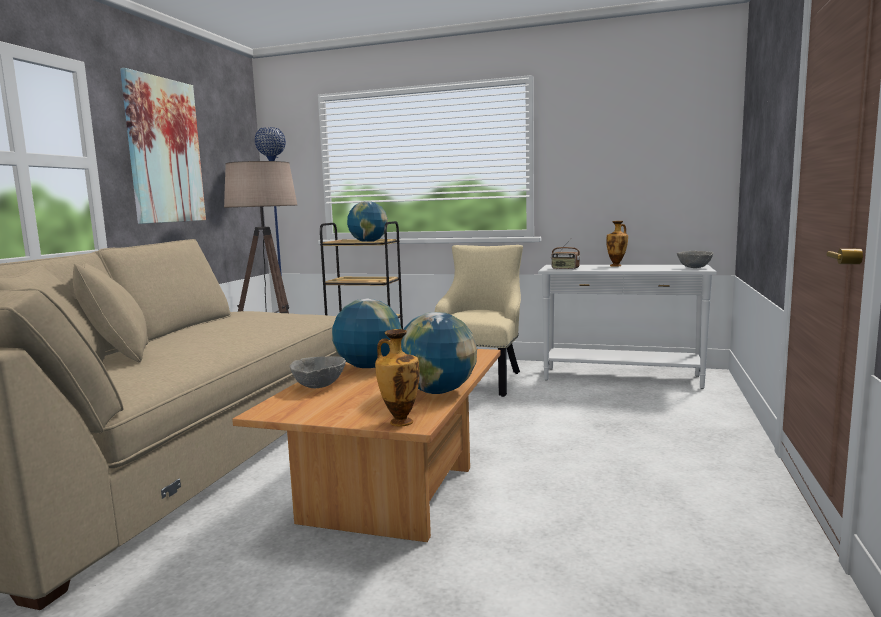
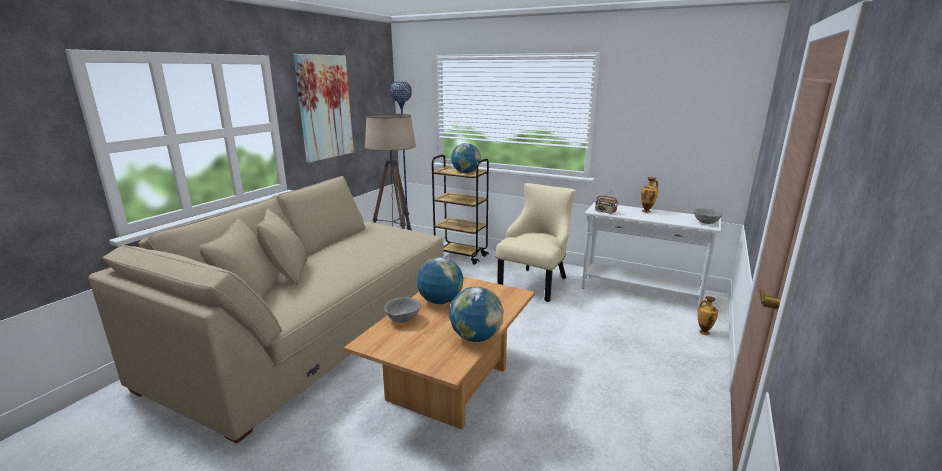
camera: 10 degrees right, 10 degrees up
(399, 422) = (442, 368): vase -> vase (703, 332)

